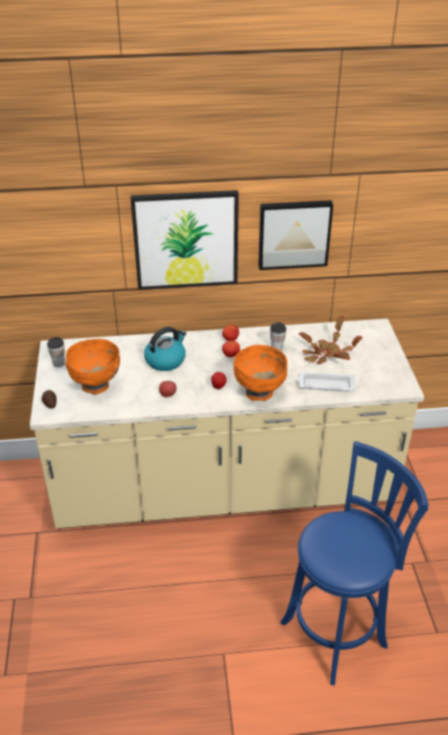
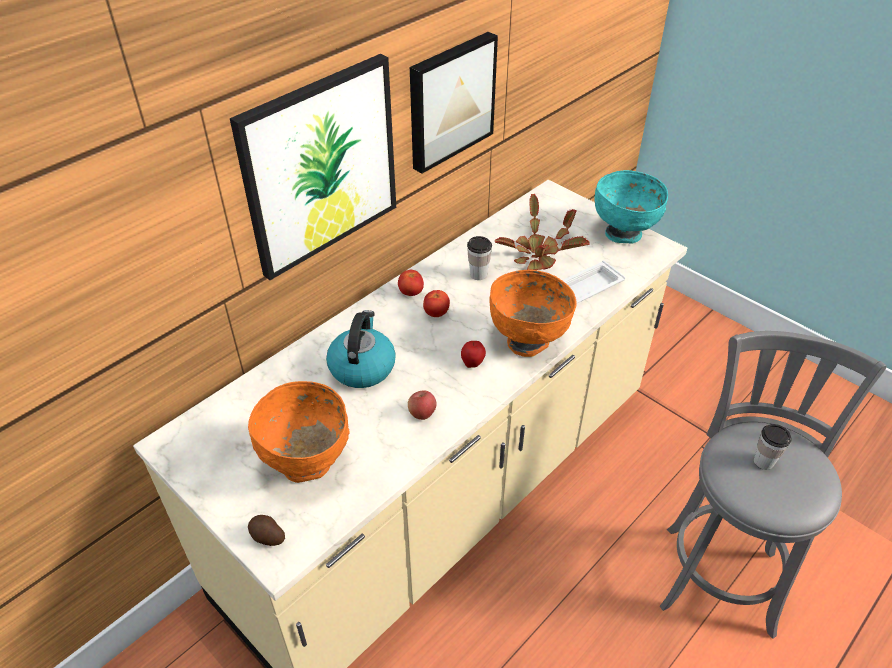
camera: 40 degrees left, 5 degrees up
(59, 363) = (207, 463): cup -> cup (763, 462)
(338, 631) = (719, 573): blue stool -> grey stool
(392, 369) = (624, 234): none -> turquoise bowl

